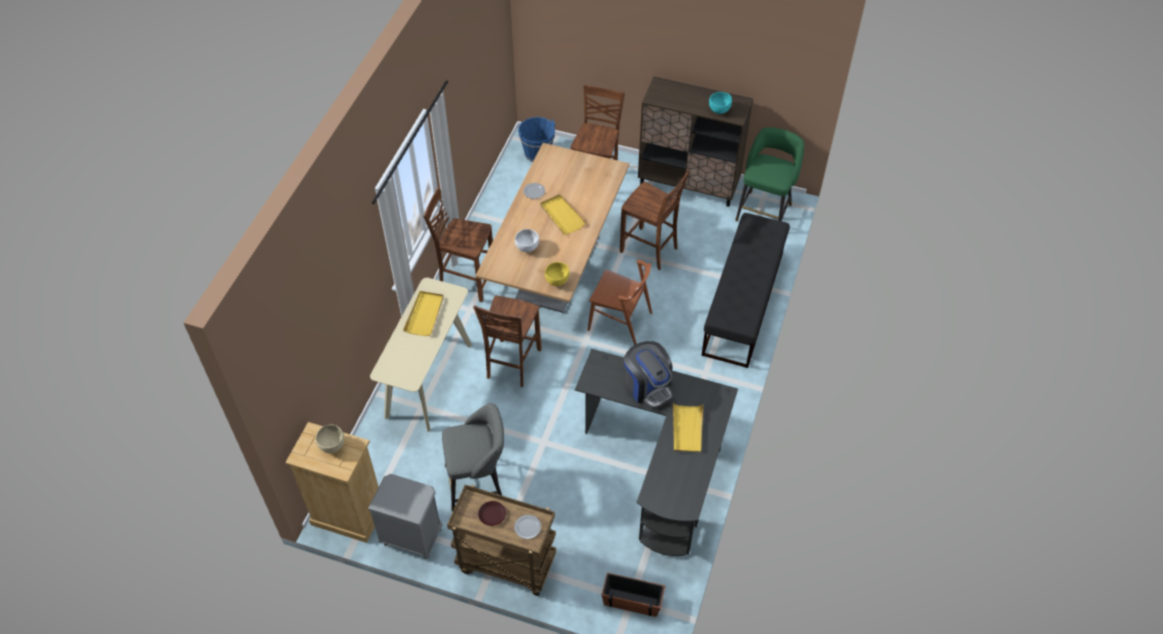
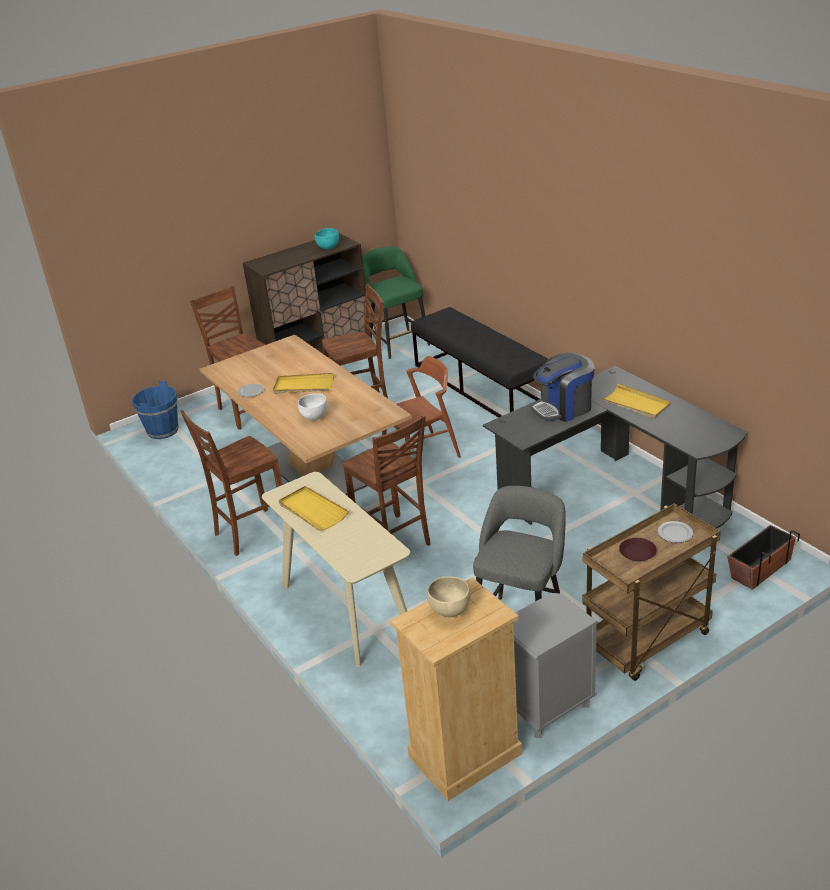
camera: 50 degrees left, 20 degrees down
(557, 281) = (378, 413): yellow bowl -> none
(648, 386) = (563, 408): coffee machine -> coffee machine turned 150 degrees clockwise

